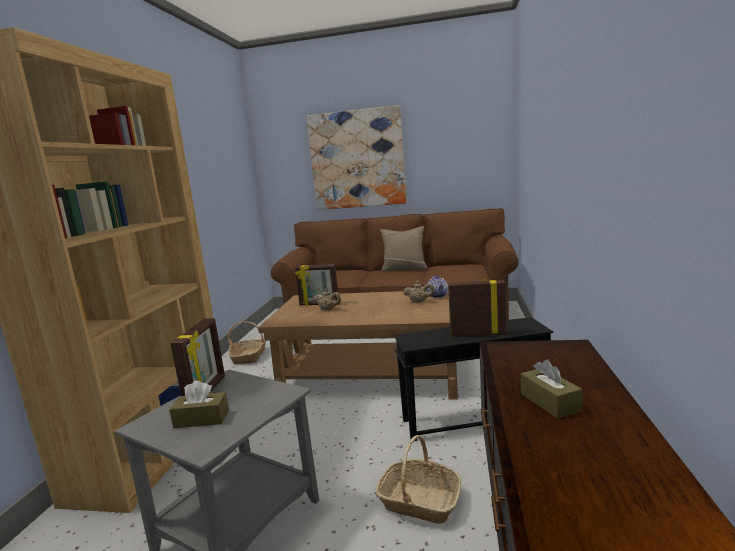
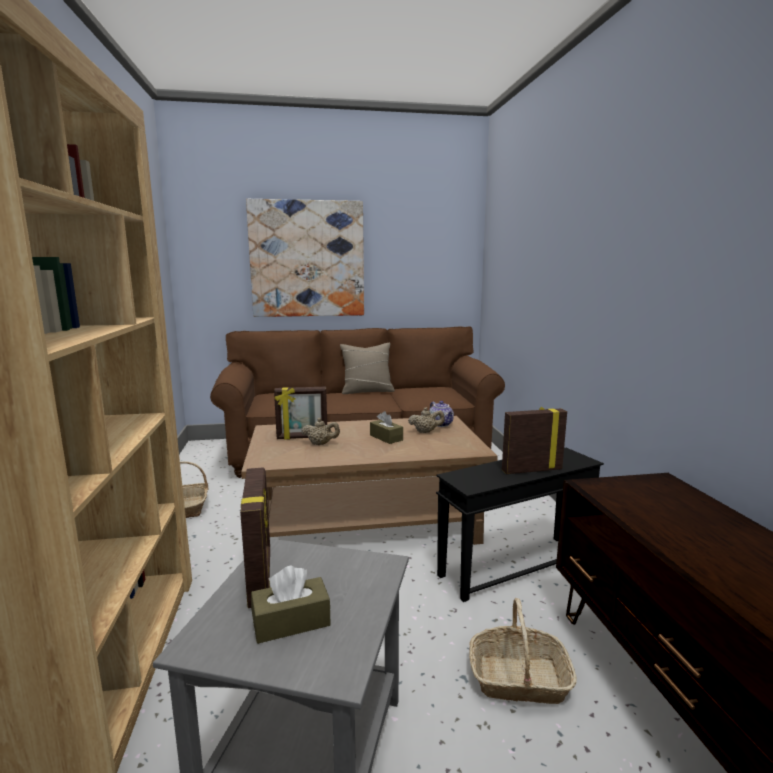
camera: 20 degrees left, 0 degrees up
(549, 402) = (714, 549): brown tissue box -> brown tissue box (386, 437)

